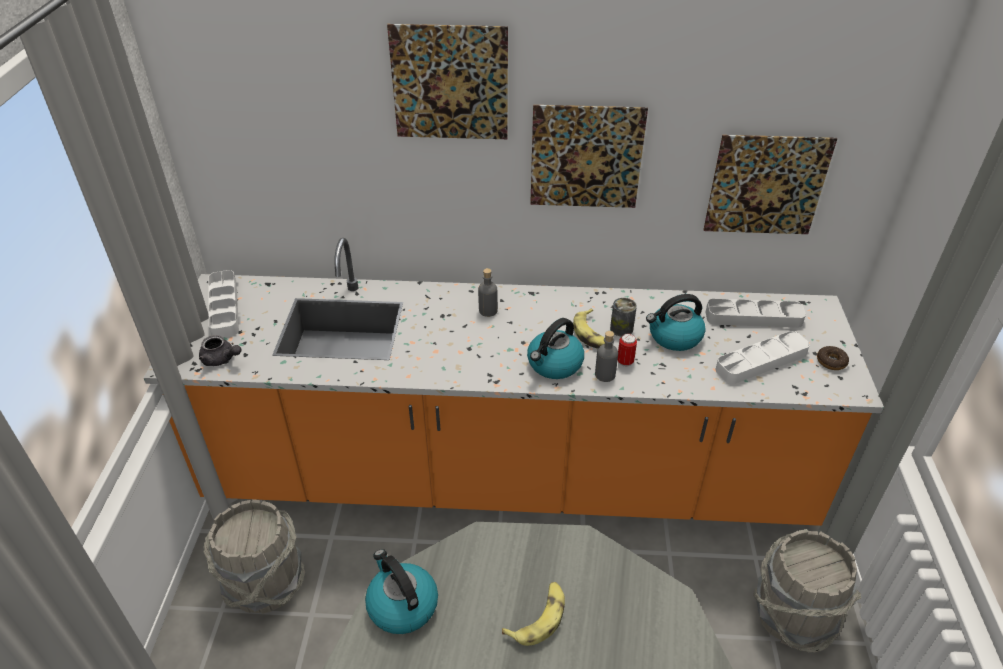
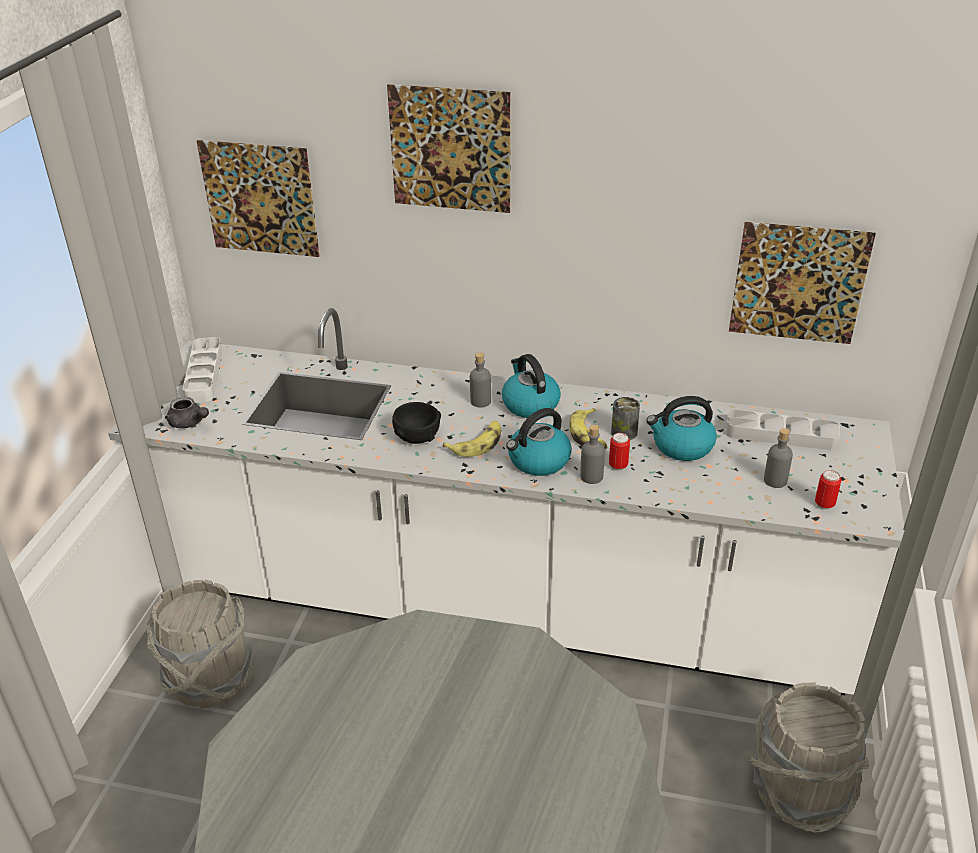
camera: 10 degrees right, 5 degrees down
(401, 605) = (320, 678): kettle -> kettle (529, 404)
(439, 352) = (417, 437): none -> black bowl
(501, 476) = (491, 601): orange counter -> white counter
(538, 617) = (460, 707): banana -> banana (477, 444)
(586, 157) = (595, 238): picture -> picture (260, 199)
(761, 361) = (775, 480): white tray -> grey bottle
(808, 380) = (824, 504): none -> can
(831, 361) = (858, 488): donut -> none

